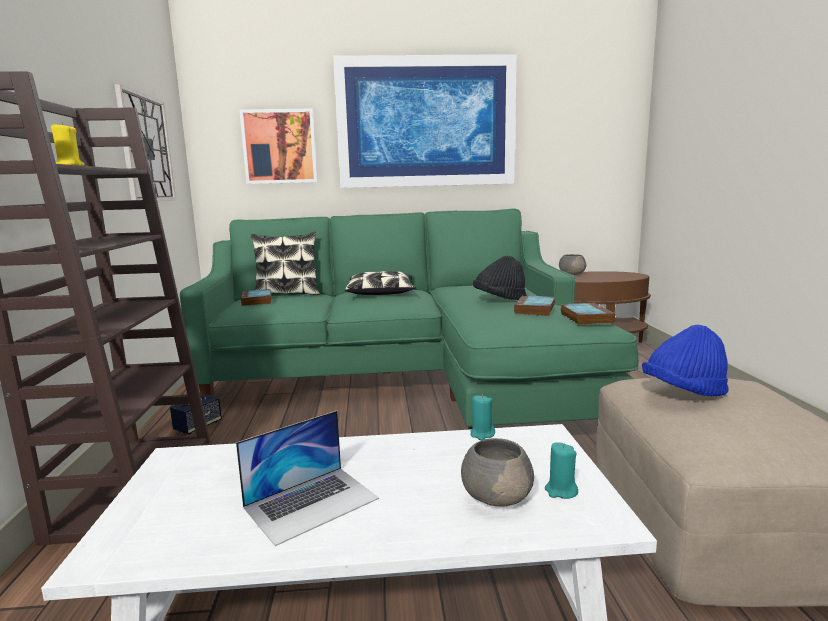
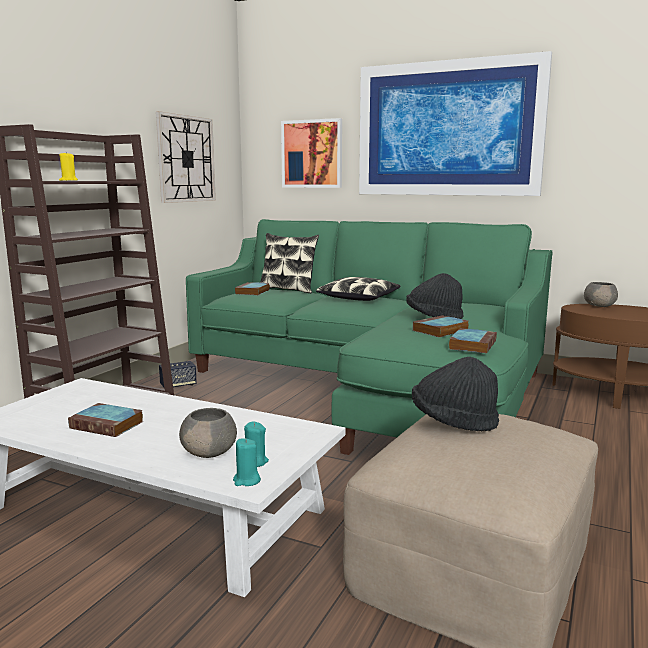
camera: 30 degrees right, 0 degrees up
(311, 502) = (108, 425): laptop -> book
(482, 434) = (272, 418): turquoise candle -> turquoise candle (246, 480)
(683, 392) = (453, 422): blue hat -> black hat

